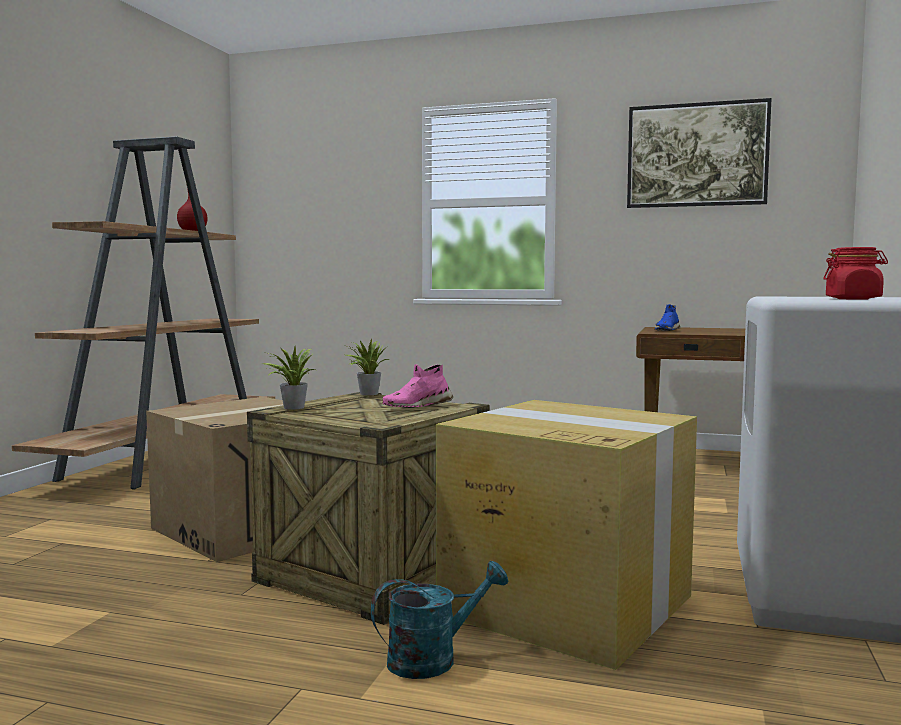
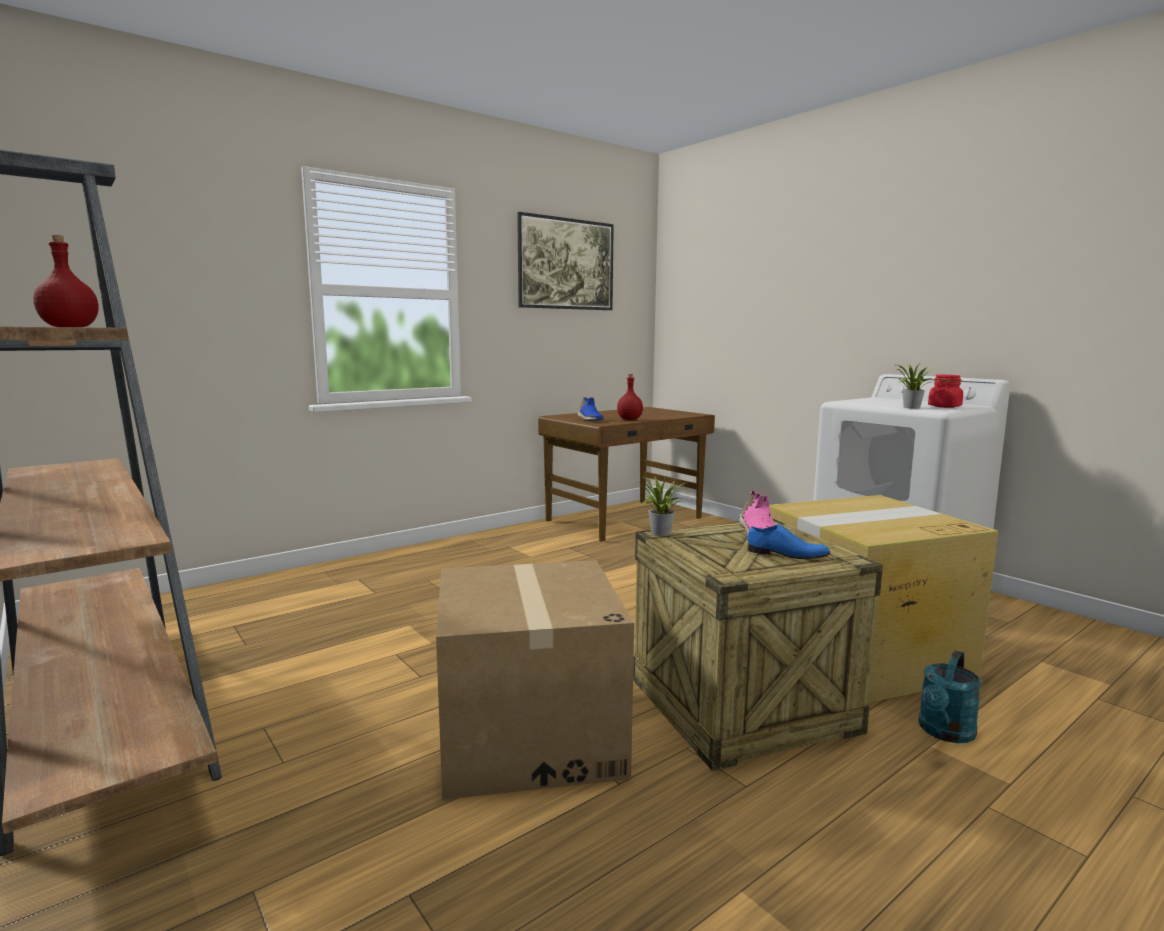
camera: 55 degrees left, 5 degrees up
(291, 407) = (717, 568): potted plant -> potted plant (910, 407)
(365, 414) = (787, 554): none -> blue shoe
(433, 659) = (944, 733): turquoise watering can -> turquoise watering can turned 150 degrees counterclockwise
(710, 333) = (630, 419): none -> red bottle

